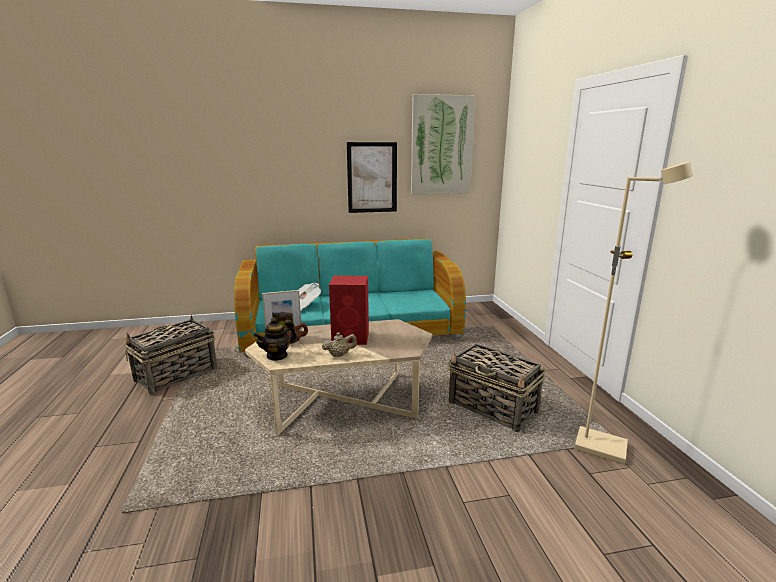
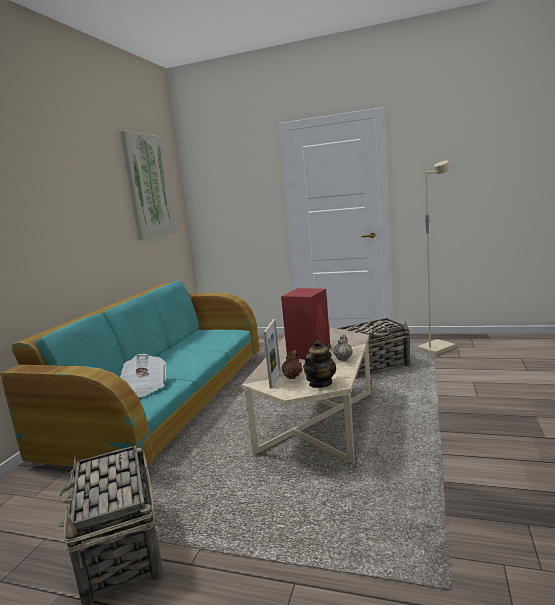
camera: 60 degrees left, 5 degrees down
(277, 356) = (320, 384): teapot -> teapot turned 135 degrees counterclockwise
(372, 177) = (107, 225): picture -> none

